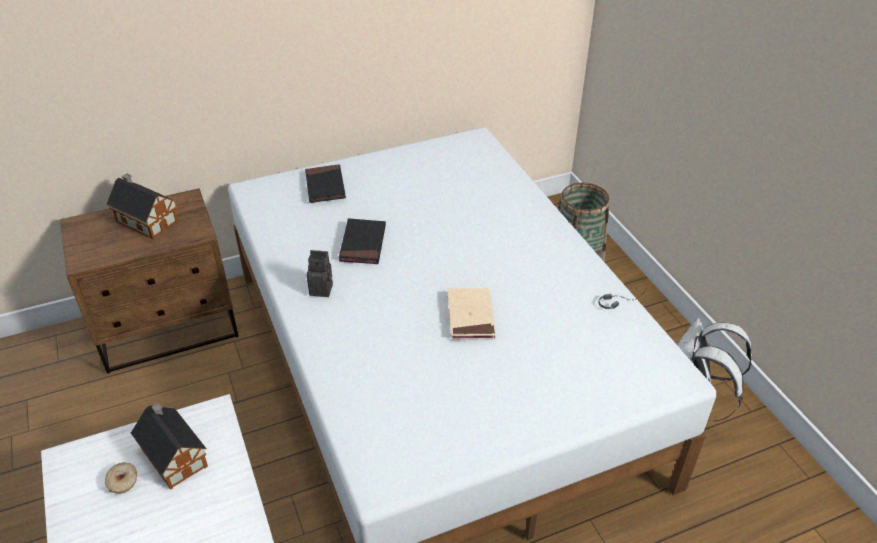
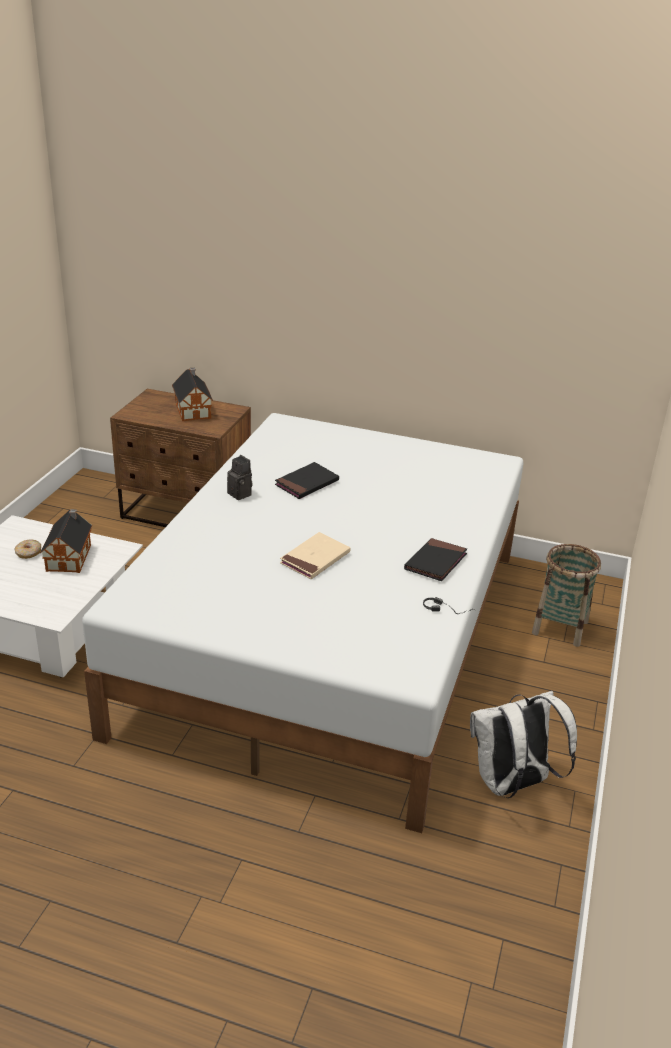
camera: 40 degrees right, 10 degrees down
(325, 186) = (333, 440): black book -> black book (435, 562)

